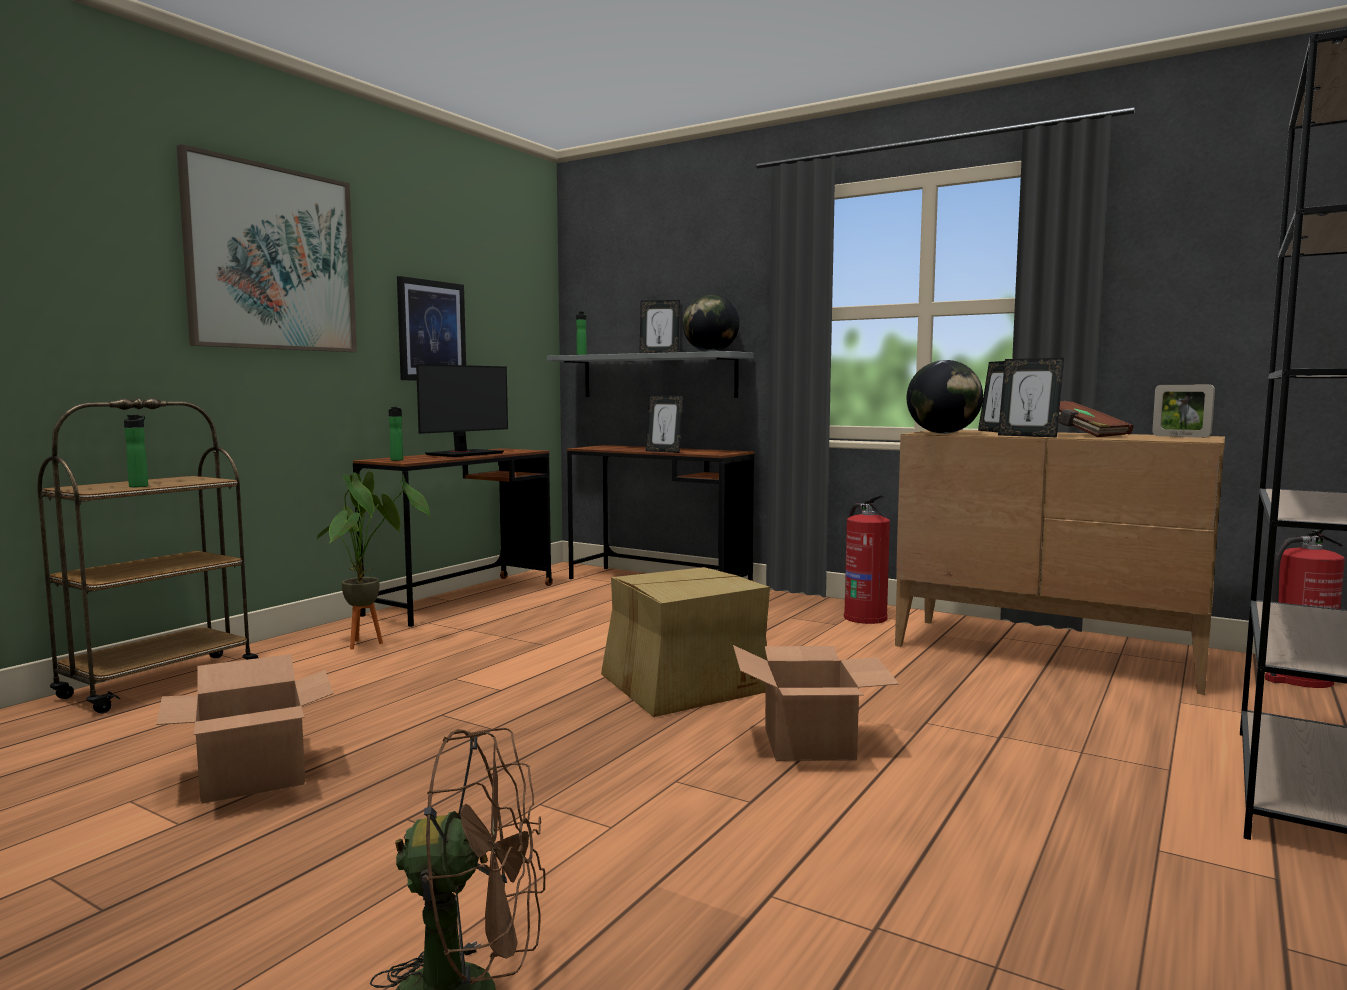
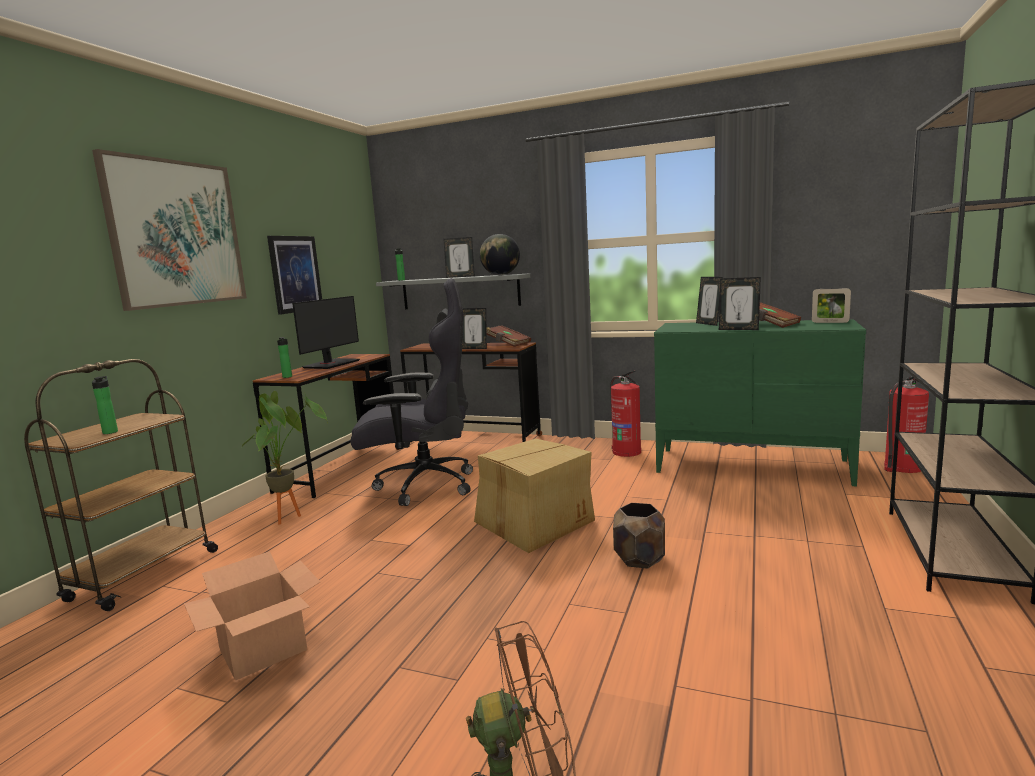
camera: 10 degrees left, 5 degrees up
(552, 628) = (419, 486): none -> black office chair
(713, 451) = (507, 344): none -> brown book
(807, 742) = (639, 559): cardboard box -> brown planter
(943, 433) = (680, 329): globe -> none
(1047, 653) = (751, 466): brown cabinet -> green cabinet

